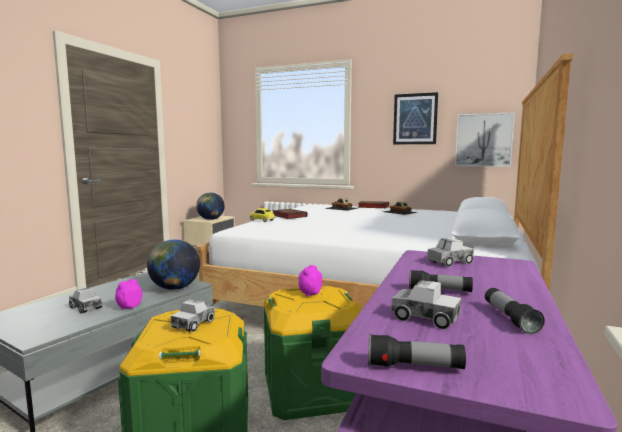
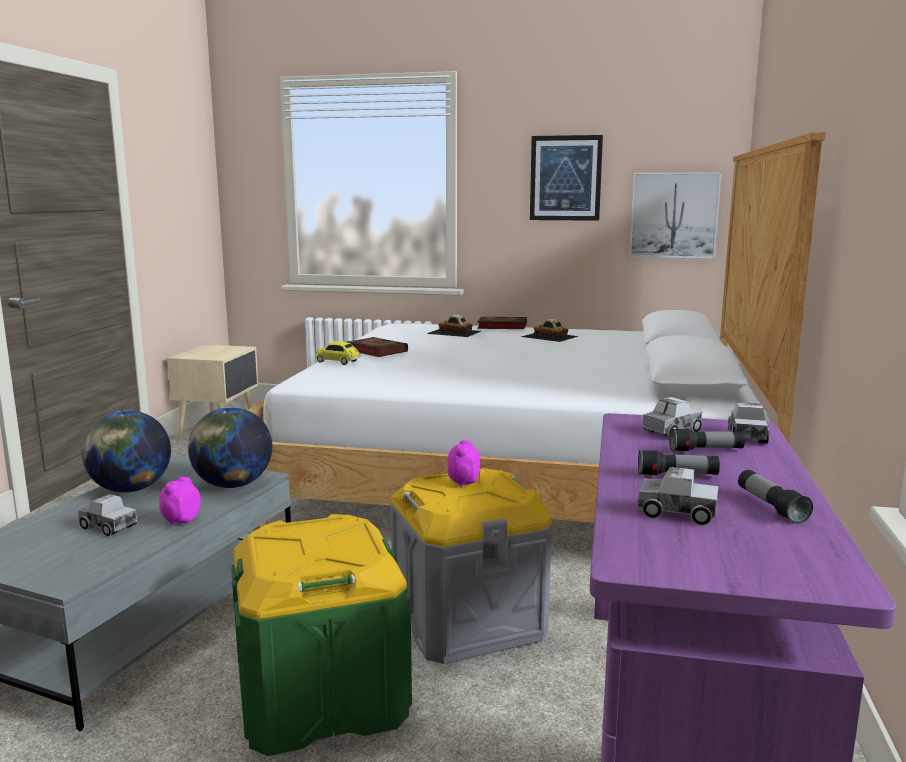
camera: 10 degrees left, 5 degrees up
(194, 324) = (320, 540): toy truck -> toy truck (747, 436)
(210, 219) = (217, 355): globe -> globe (130, 489)
(311, 390) = (468, 621): green storage box -> grey storage box
(414, 367) = (691, 570): flashlight -> flashlight (706, 450)

